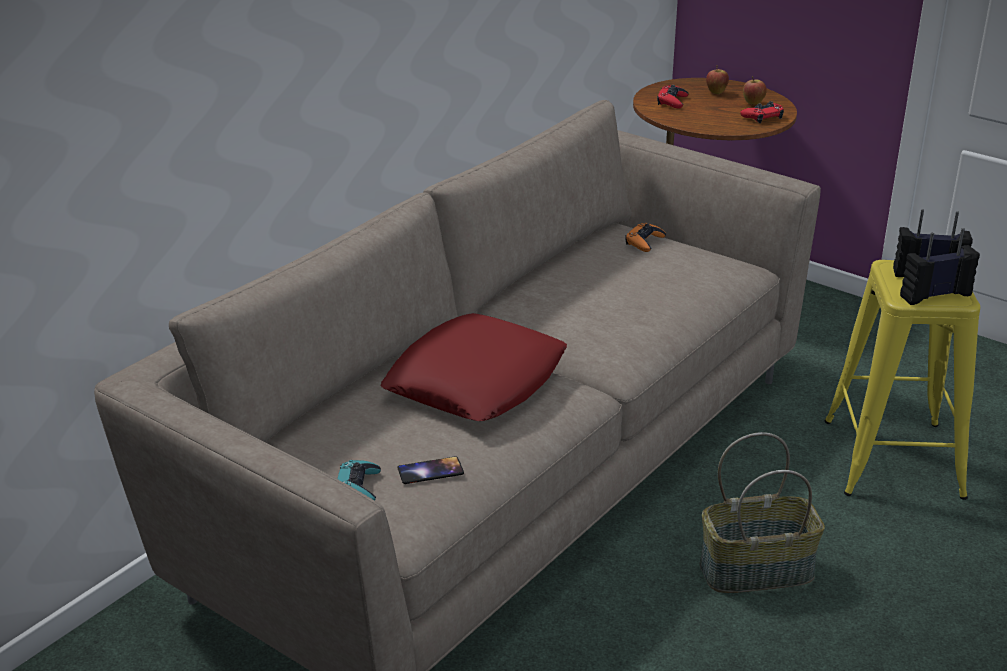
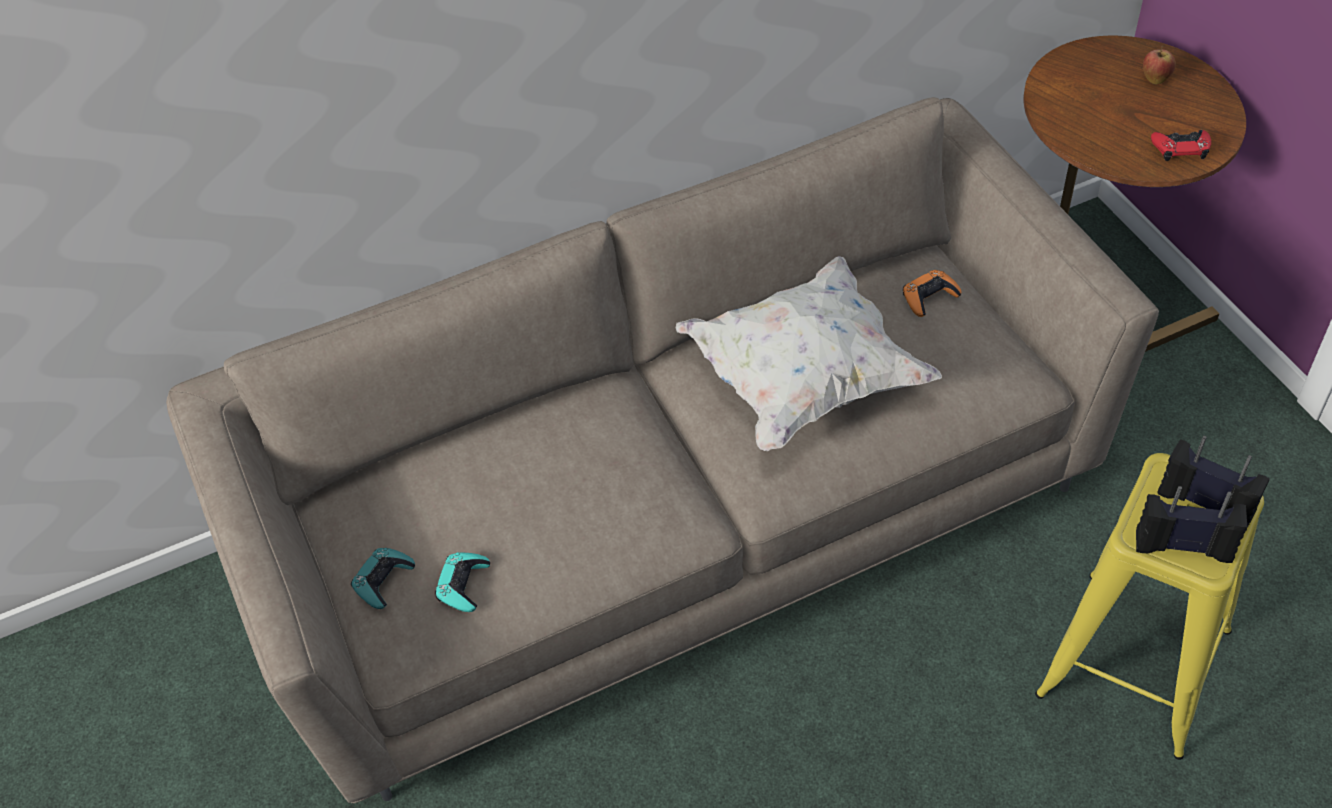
camera: 30 degrees right, 20 degrees up
(430, 471) = (463, 585): phone -> turquoise game controller
(476, 381) = (591, 467): red pillow -> none
(595, 299) = (804, 380): none -> white pillow
(672, 101) = (1081, 83): red game controller -> none
(753, 103) = (1188, 116): apple -> none
(757, 569) = (861, 759): basket -> none

